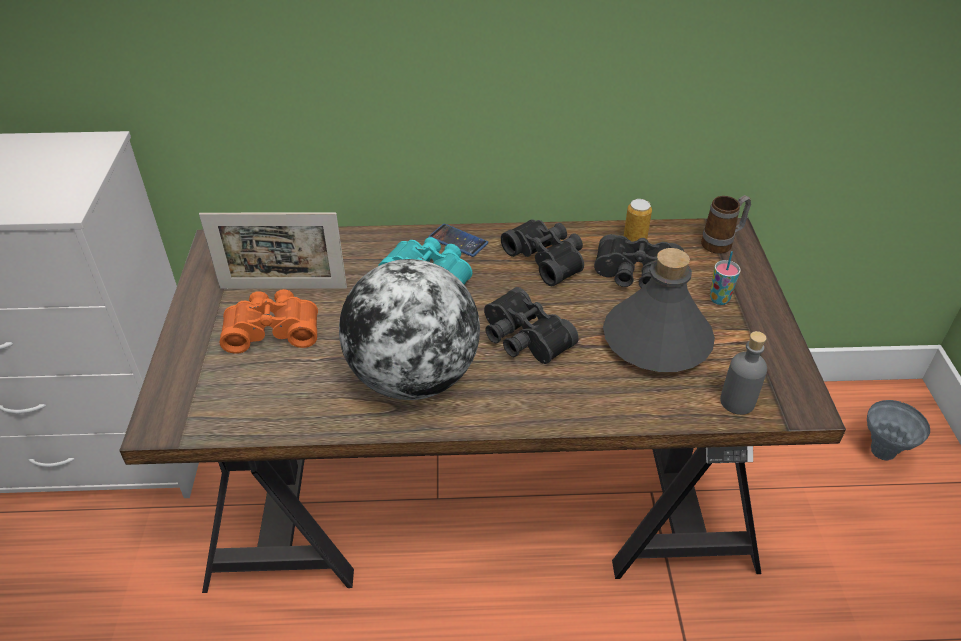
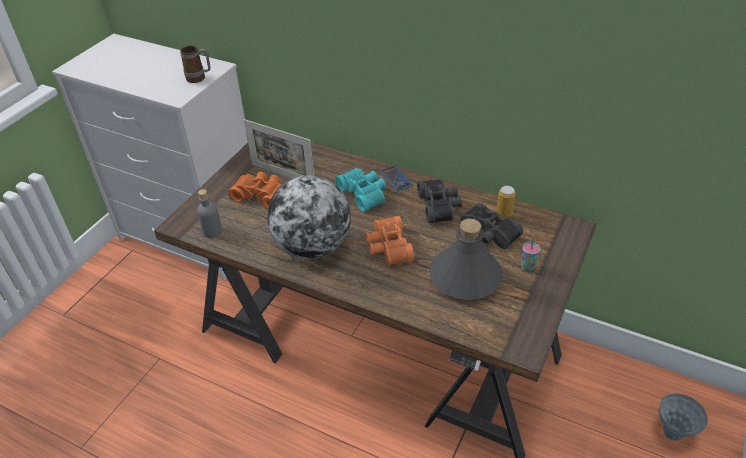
camera: 30 degrees right, 0 degrees up
(522, 339) = (387, 247): black binoculars -> orange binoculars
(722, 243) = (561, 233): mug -> mug (199, 78)
(737, 402) = (484, 330): grey bottle -> grey bottle (212, 231)

